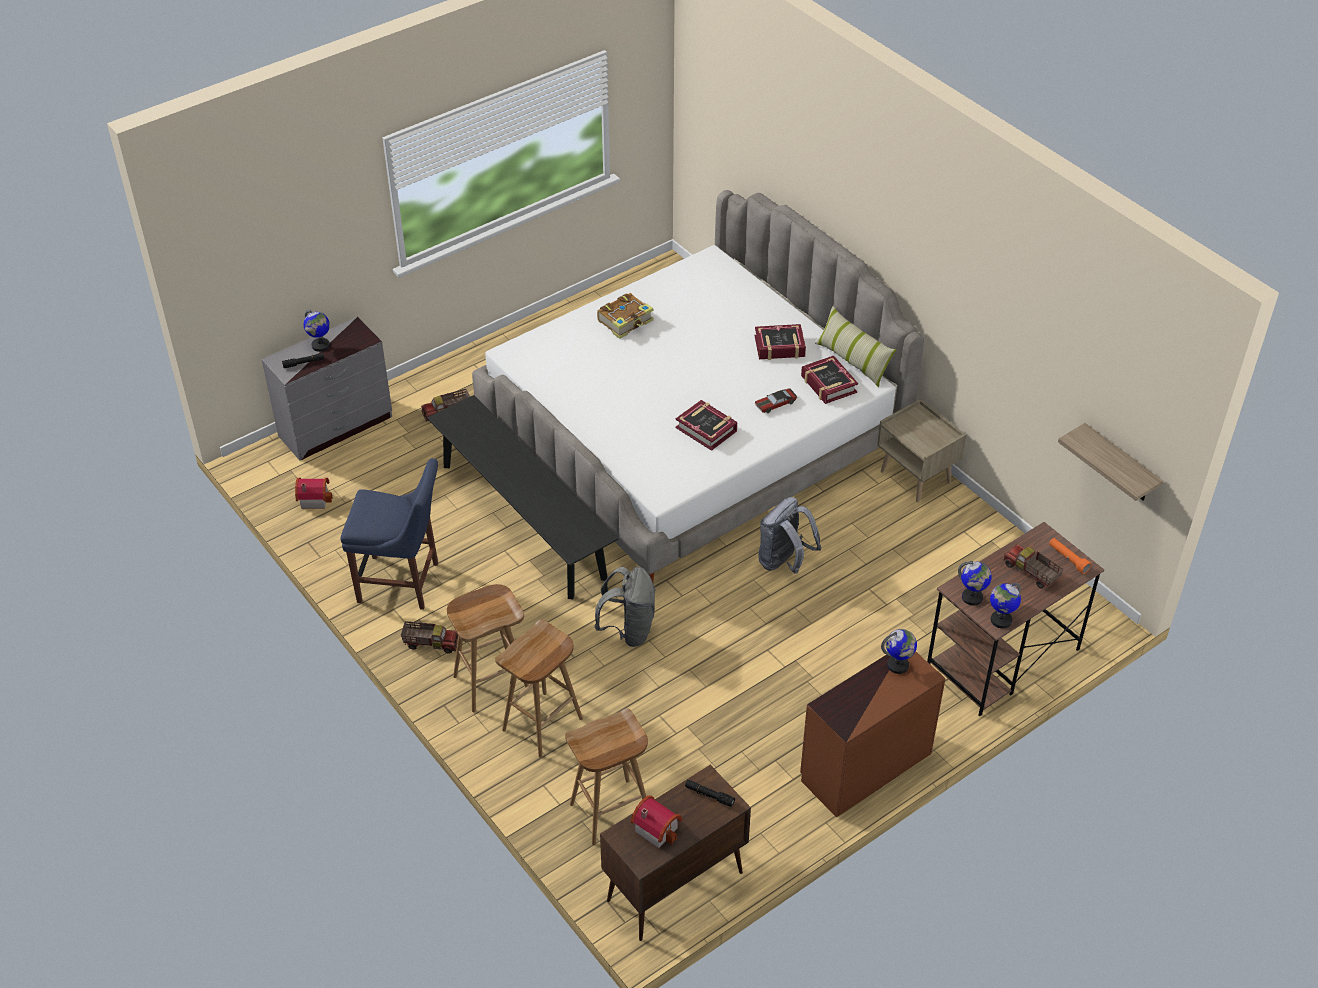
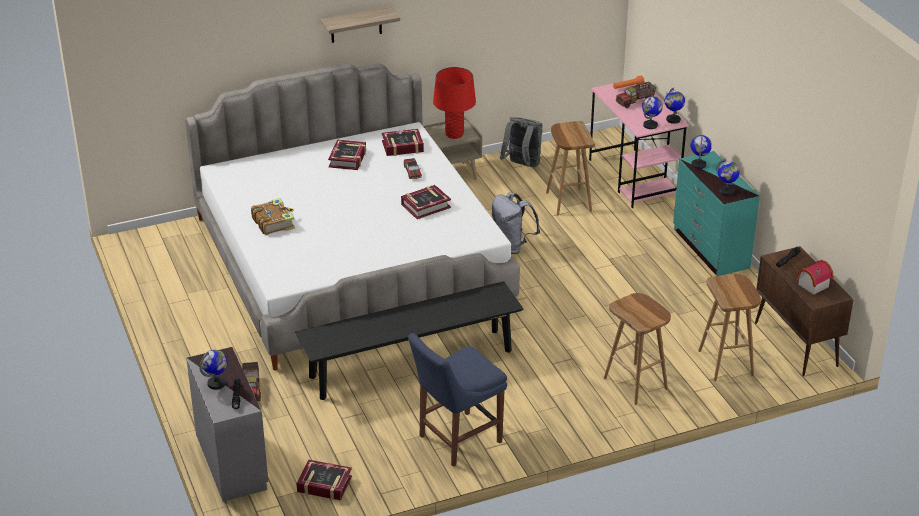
camera: 75 degrees left, 10 degrees down
(314, 498) = (324, 484): toy house -> book
(402, 583) = (456, 440): blue chair -> blue chair turned 150 degrees counterclockwise
(431, 643) = (532, 431): toy truck -> none
(492, 682) = (584, 403): brown stool -> brown stool (568, 201)
(628, 630) = (554, 328): grey backpack -> grey backpack (522, 165)
(839, 703) = (726, 192): none -> globe
(853, 361) = (382, 132): pillow -> none
(864, 766) = (710, 249): brown dresser -> turquoise dresser
(920, 434) = (454, 134): none -> red table lamp
(1002, 659) = (634, 178): brown desk -> pink desk
(1119, 465) = (586, 30): shelf -> shelf (356, 25)

